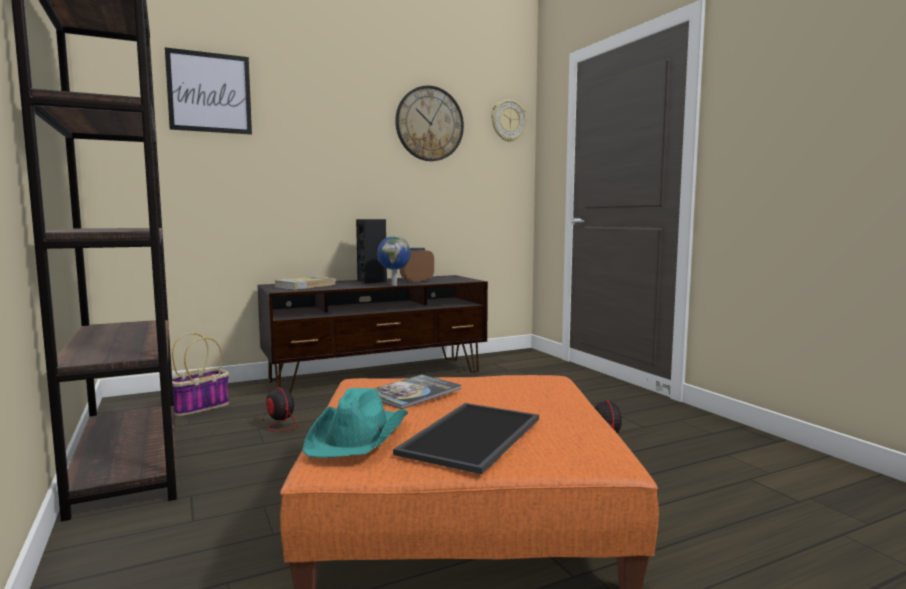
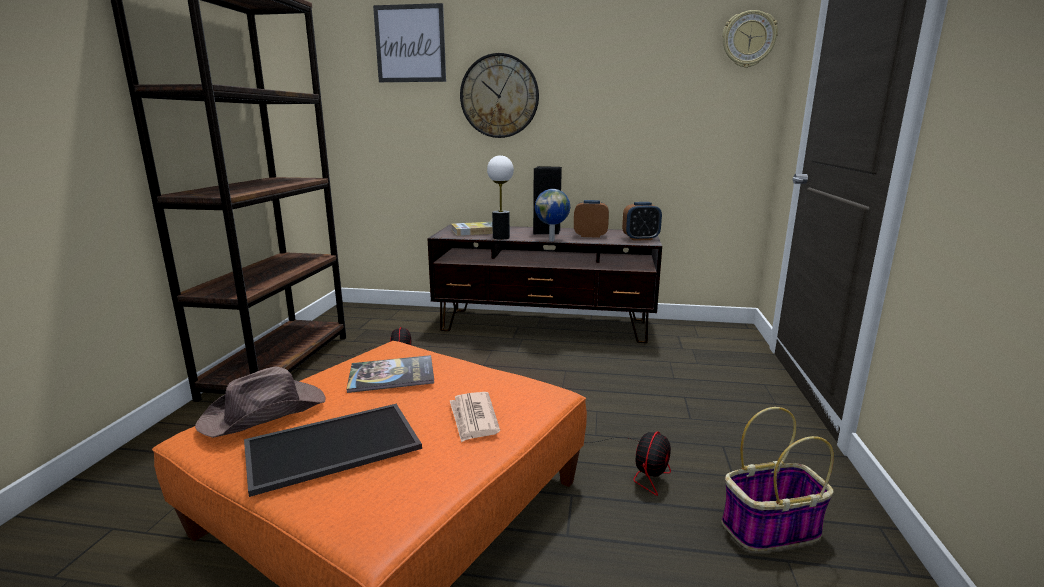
camera: 35 degrees right, 10 degrees up
(198, 407) = (378, 326): basket -> basket (770, 529)
(343, 287) = (501, 237): none -> table lamp
(359, 435) = (265, 412): turquoise hat -> brown hat
(429, 124) = (636, 53): wall clock -> wall clock (499, 96)
(460, 279) = (640, 239): none -> alarm clock
(531, 400) = (473, 419): none -> newspaper

